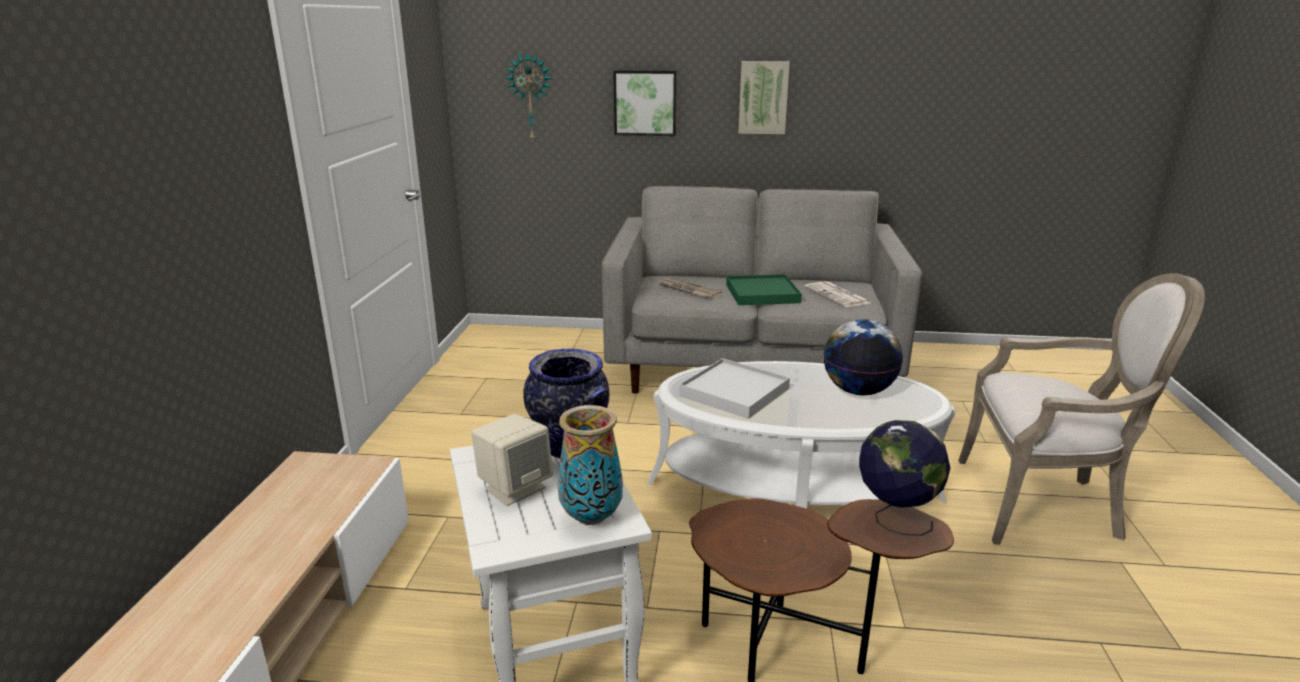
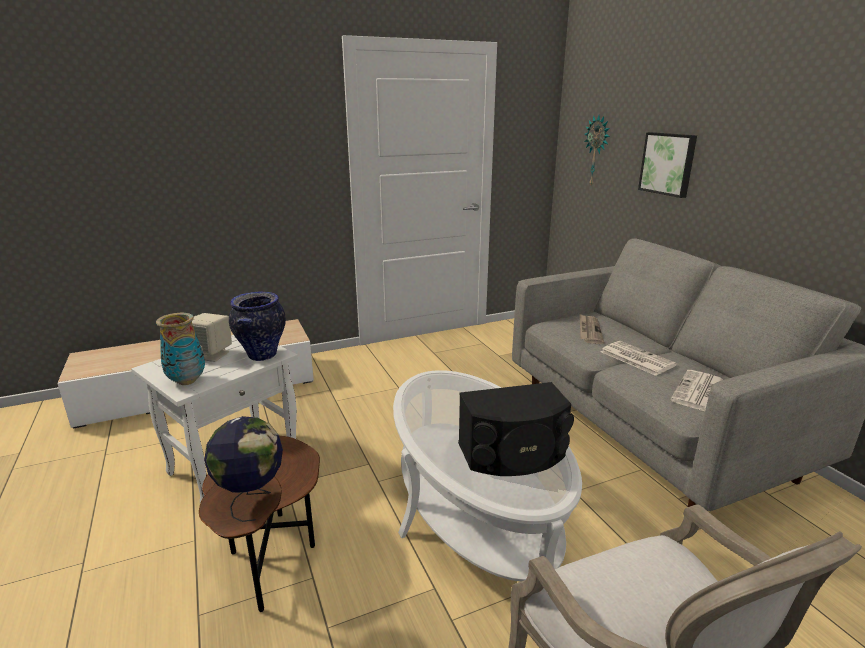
camera: 60 degrees right, 0 degrees up
(734, 392) = (446, 399): white tray -> none
(762, 294) = (635, 358): green tray -> newspaper
(763, 97) = (770, 170): picture -> none
(858, 391) = (513, 454): globe -> black speaker

